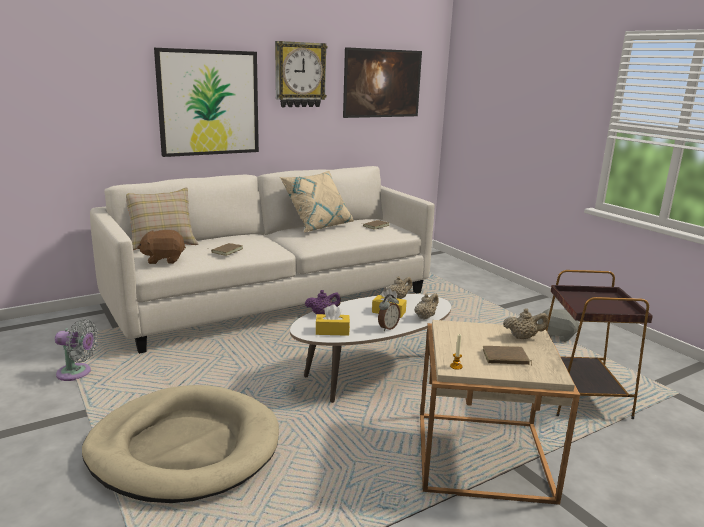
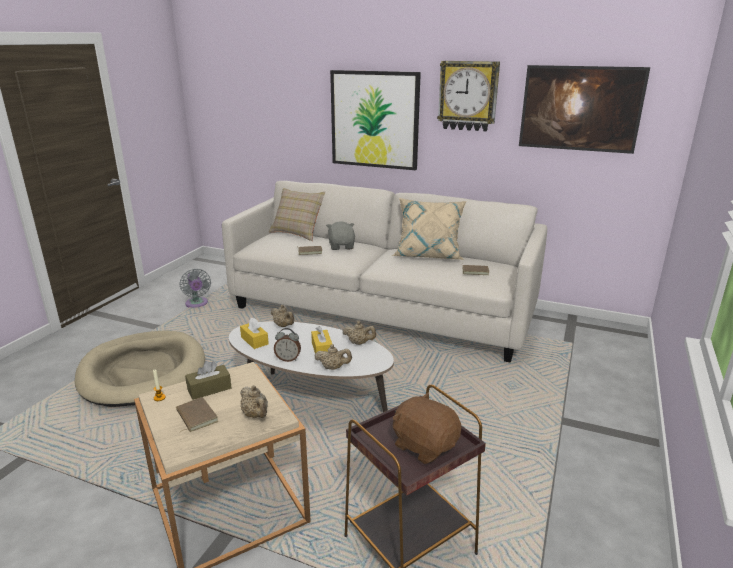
camera: 55 degrees right, 5 degrees up
(163, 260) = (267, 244): brown plush toy -> brown plush toy (424, 445)
(322, 313) = (283, 326): purple teapot -> beige teapot
(462, 344) = (209, 389): none -> brown tissue box
(556, 335) = (549, 484): grey plush toy -> grey plush toy (342, 246)

